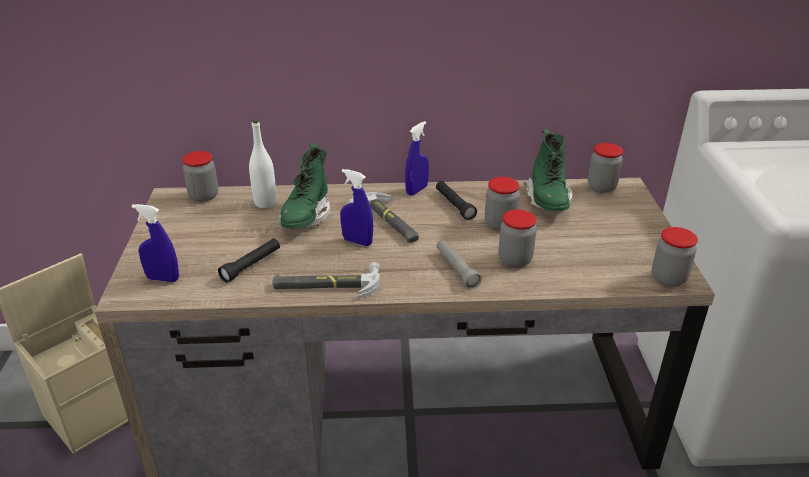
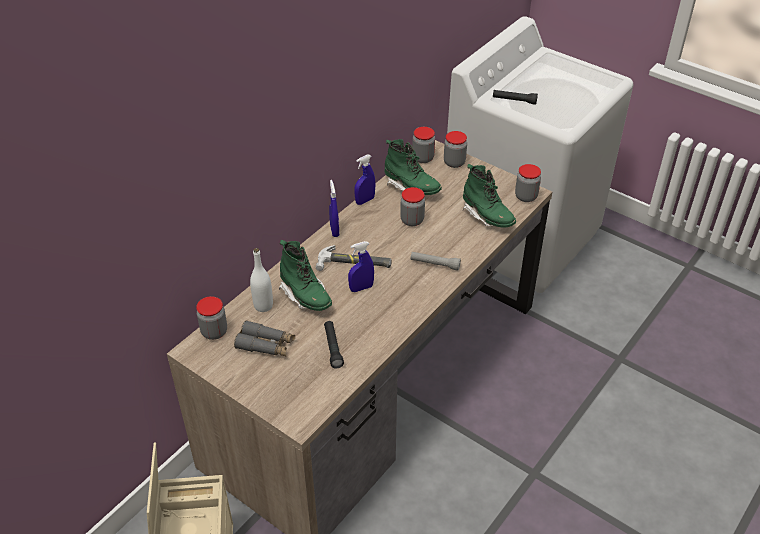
camera: 50 degrees left, 10 degrees up
(163, 279) = (300, 396): blue spray bottle -> blue spray bottle (365, 200)
(215, 227) = (266, 345): none -> grey binoculars
(326, 285) = (391, 325): hammer -> none
(454, 205) = (371, 225): black flashlight -> black flashlight (514, 100)
(515, 259) = (451, 237): jar -> jar (454, 162)
(588, 267) = (487, 216): none -> green boot

